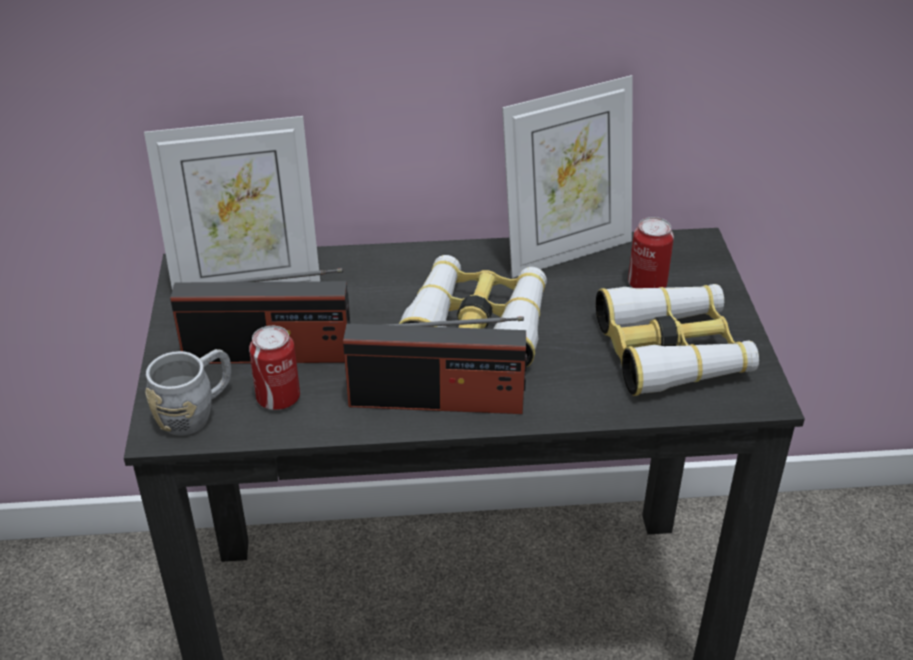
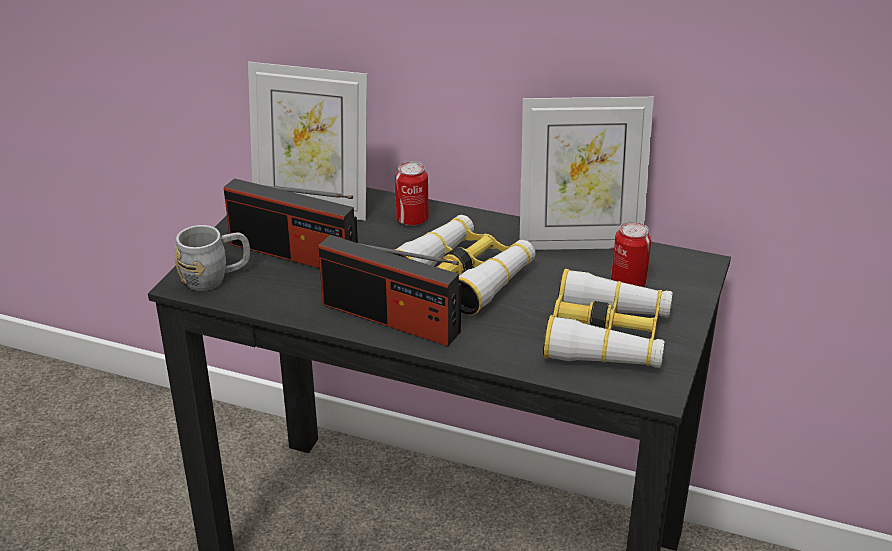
camera: 25 degrees right, 5 degrees down
(278, 398) = (278, 285): can -> can (412, 219)

